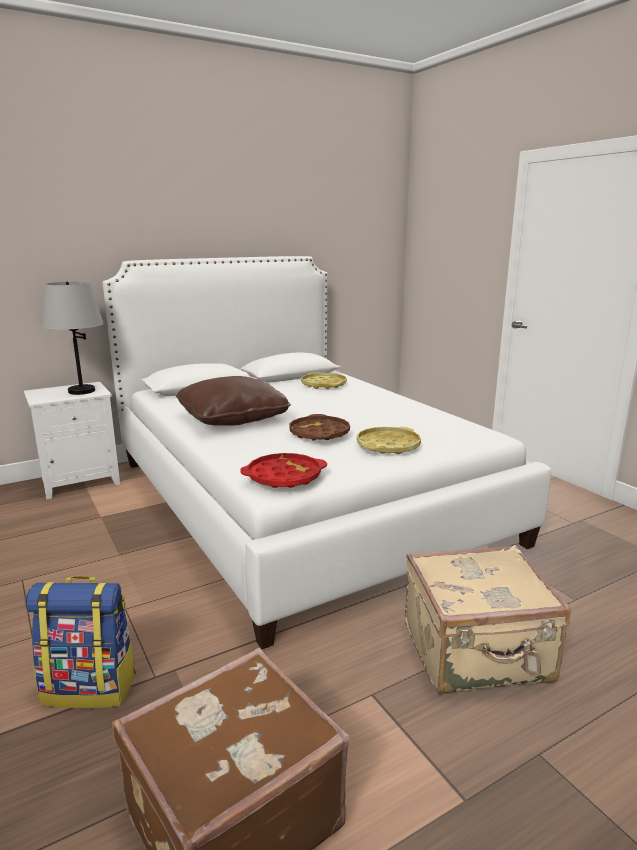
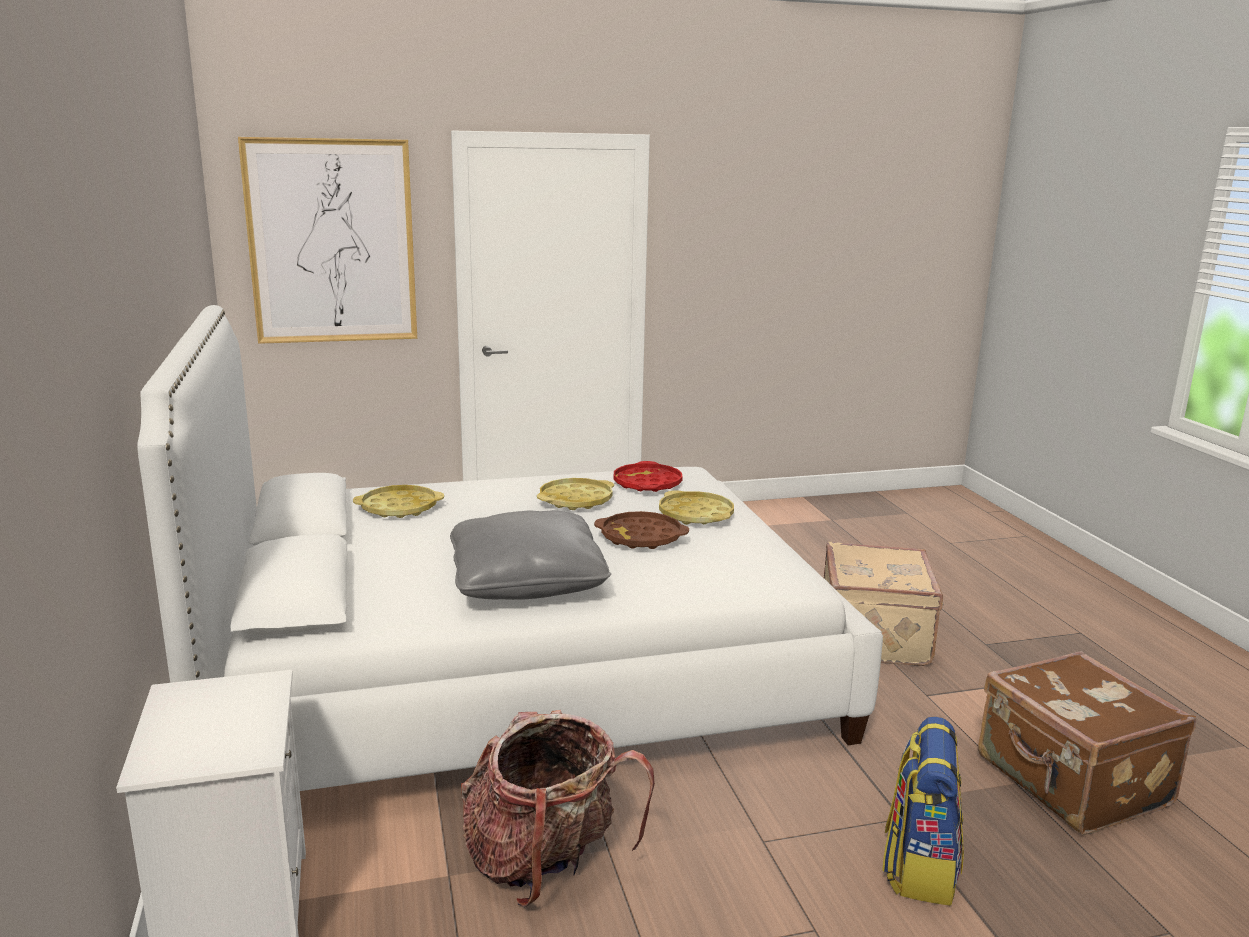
camera: 75 degrees left, 0 degrees up
(81, 391) = (227, 704): grey table lamp -> none
(107, 539) = (546, 864): none -> backpack
(233, 419) = (527, 582): brown pillow -> grey pillow
(284, 477) = (778, 571): red tray -> red tray (647, 484)
(380, 414) = (576, 500): none -> yellow tray
(450, 236) = (332, 242): none -> picture

